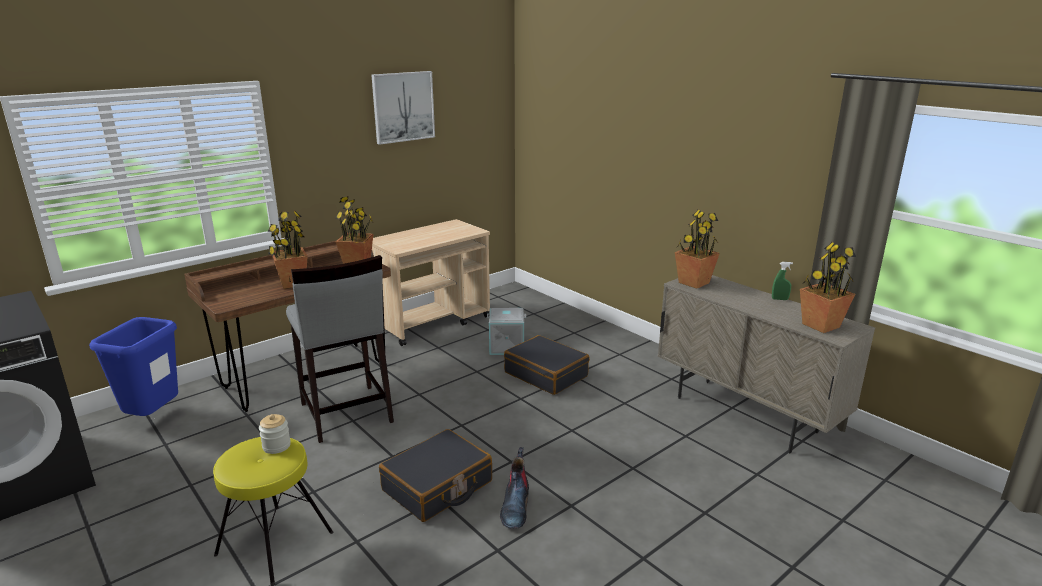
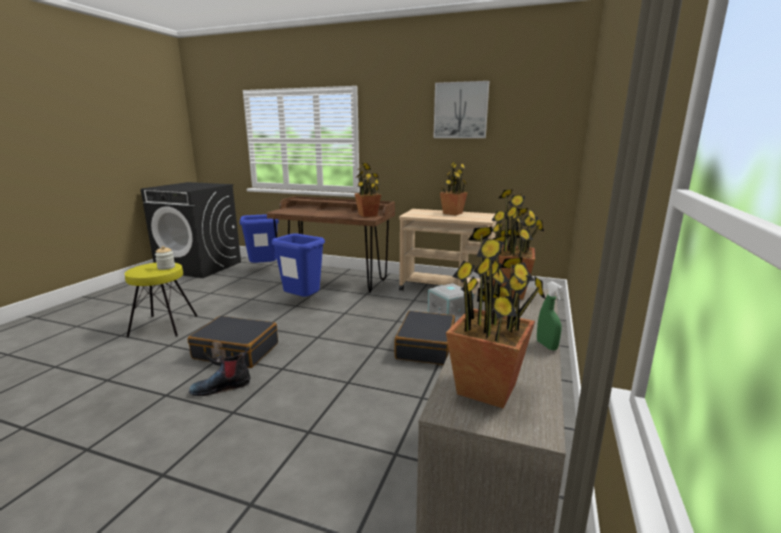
camera: 60 degrees right, 5 degrees down
(292, 283) = (321, 213): potted plant -> potted plant (452, 213)
(346, 413) = (302, 302): grey stool -> blue trash can

